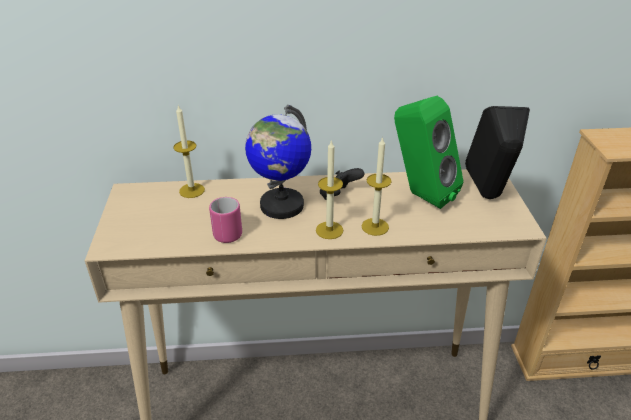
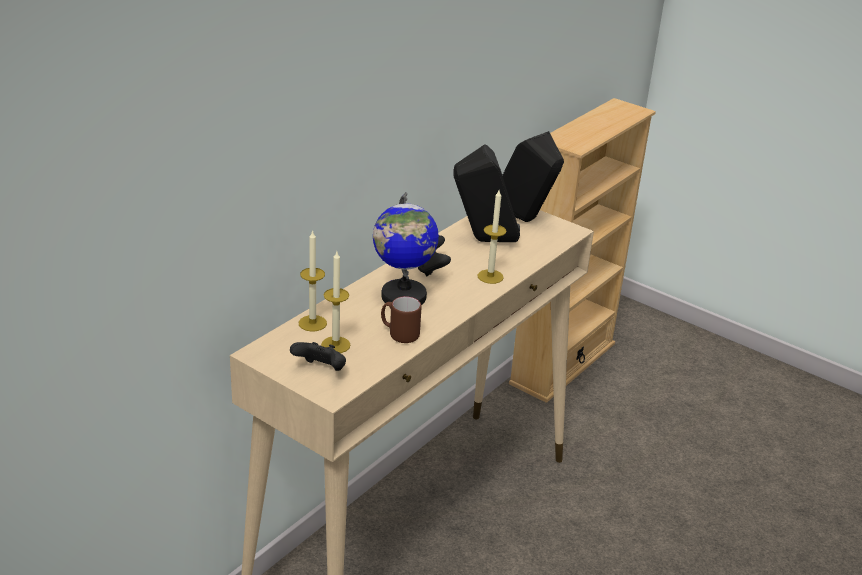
camera: 50 degrees left, 5 degrees down
(135, 225) = (321, 370): none -> black game controller
(227, 231) = (399, 334): pink mug -> brown mug
(329, 230) = (466, 294): candle -> candle (335, 345)
(420, 195) = (483, 241): green speaker -> black speaker

